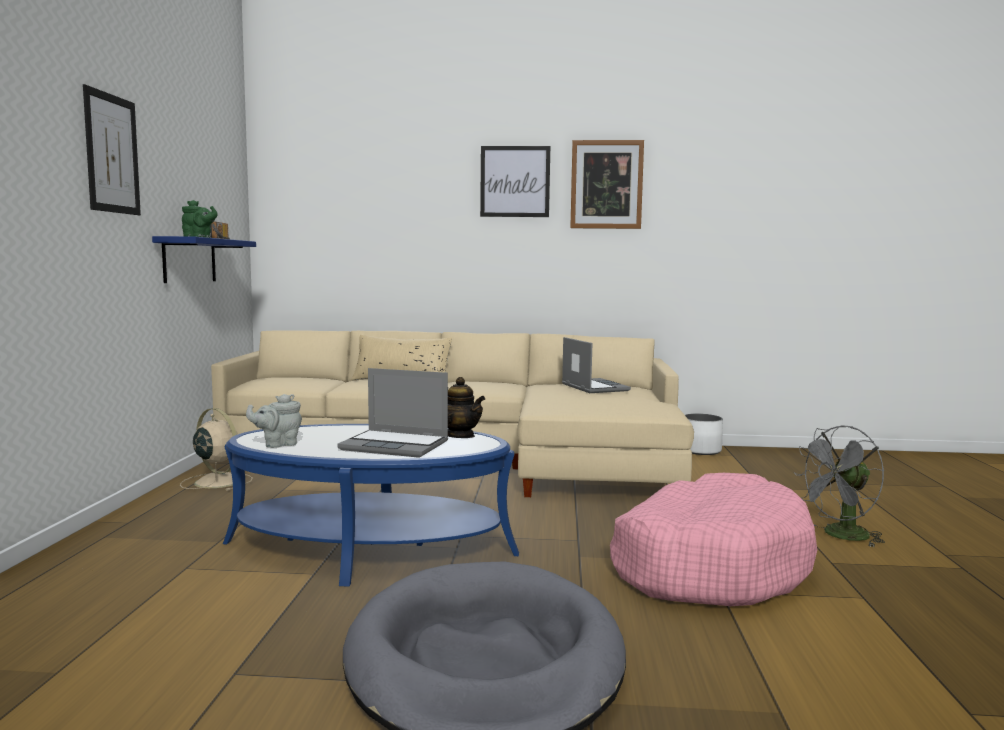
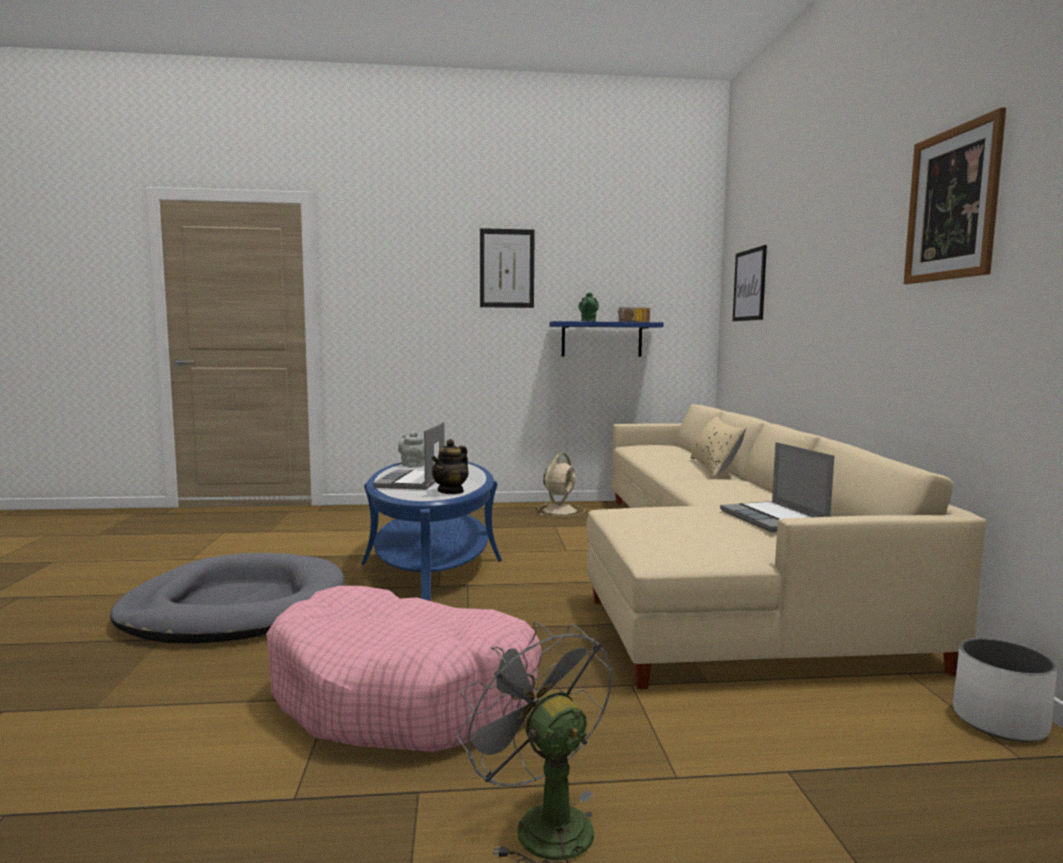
camera: 80 degrees right, 0 degrees up
(515, 181) = (862, 225): picture -> picture (749, 285)
(593, 387) = (775, 519): laptop -> laptop turned 105 degrees clockwise

